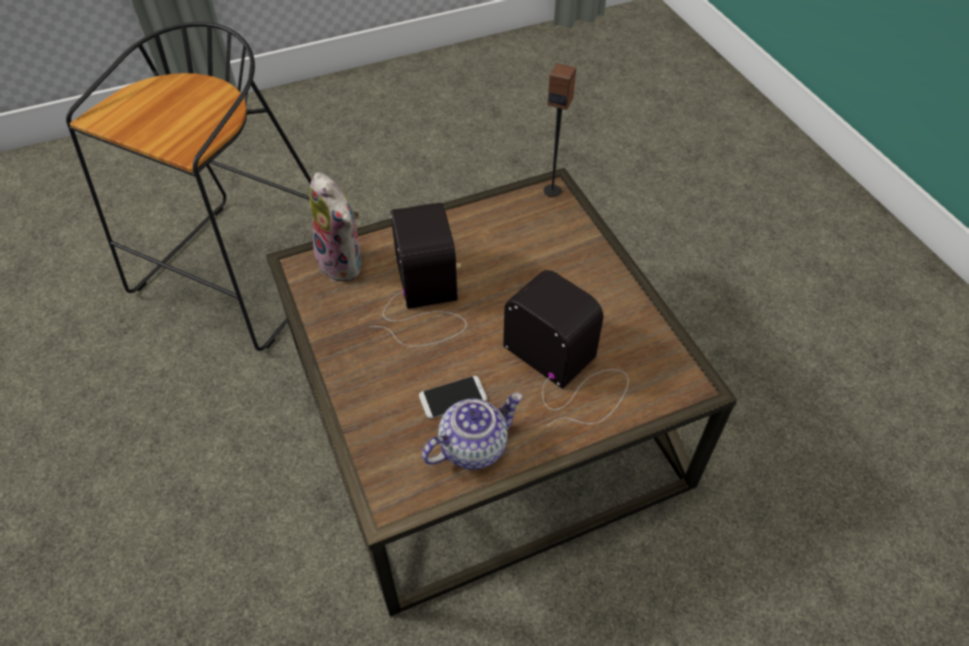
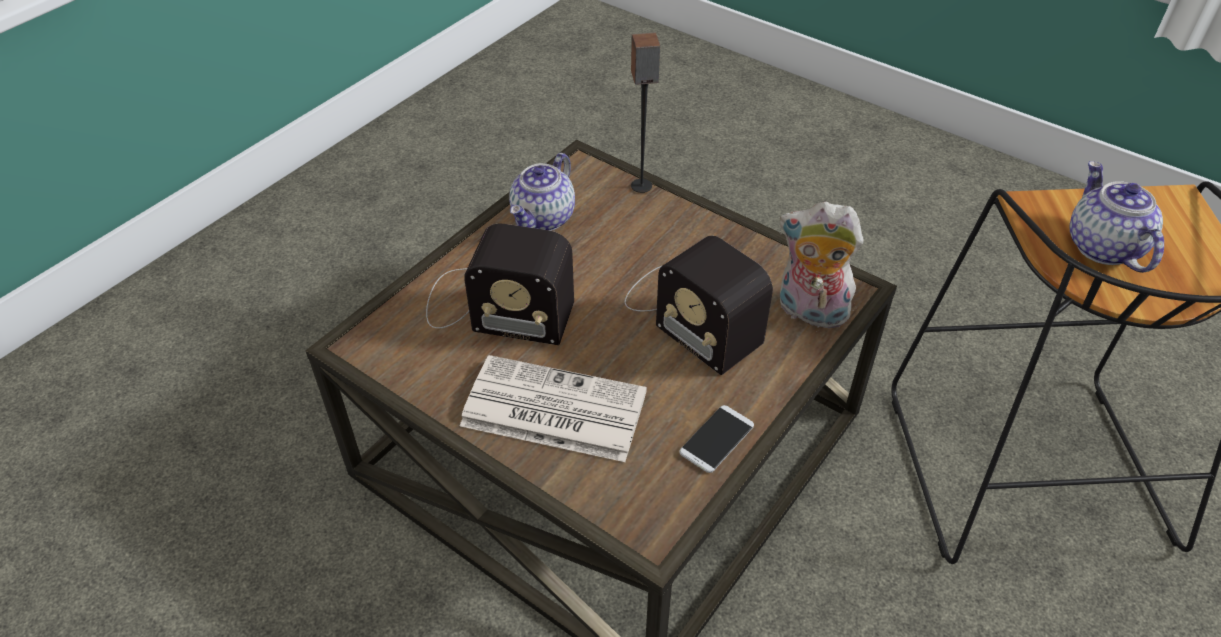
camera: 150 degrees right, 5 degrees down
(190, 114) = (1102, 246): none -> teapot
(453, 397) = (588, 243): phone -> phone (716, 439)
(552, 190) = (651, 529): speaker -> speaker (641, 186)
(569, 273) = (551, 409): none -> newspaper

